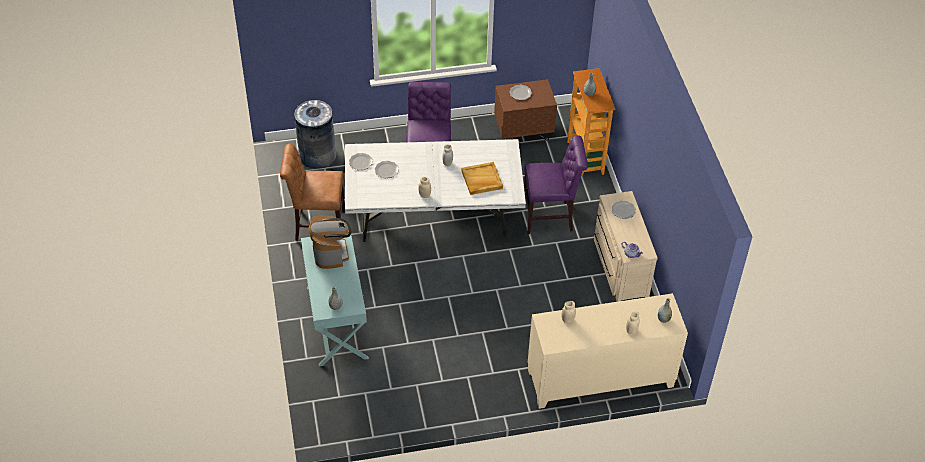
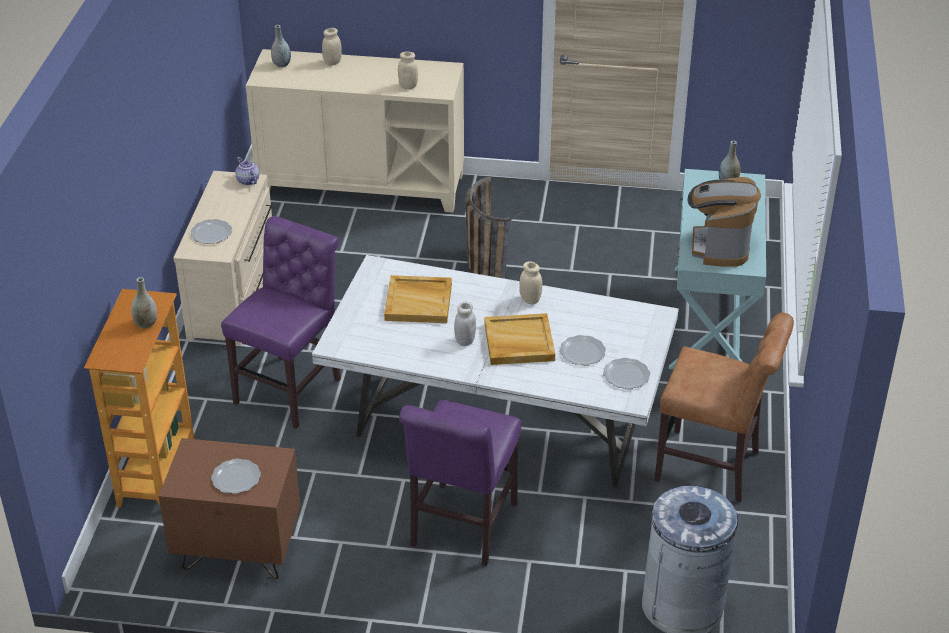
camera: 160 degrees left, 10 degrees down
(420, 168) = (518, 342): none -> beige tray
(488, 333) = (486, 260): none -> basket
(550, 217) = (291, 388): purple chair -> purple chair turned 105 degrees clockwise

